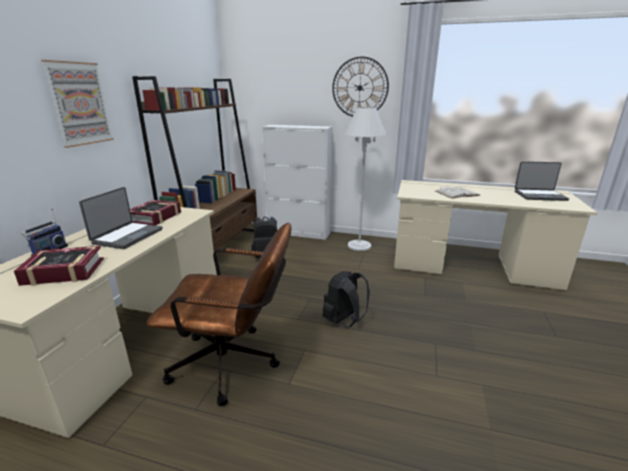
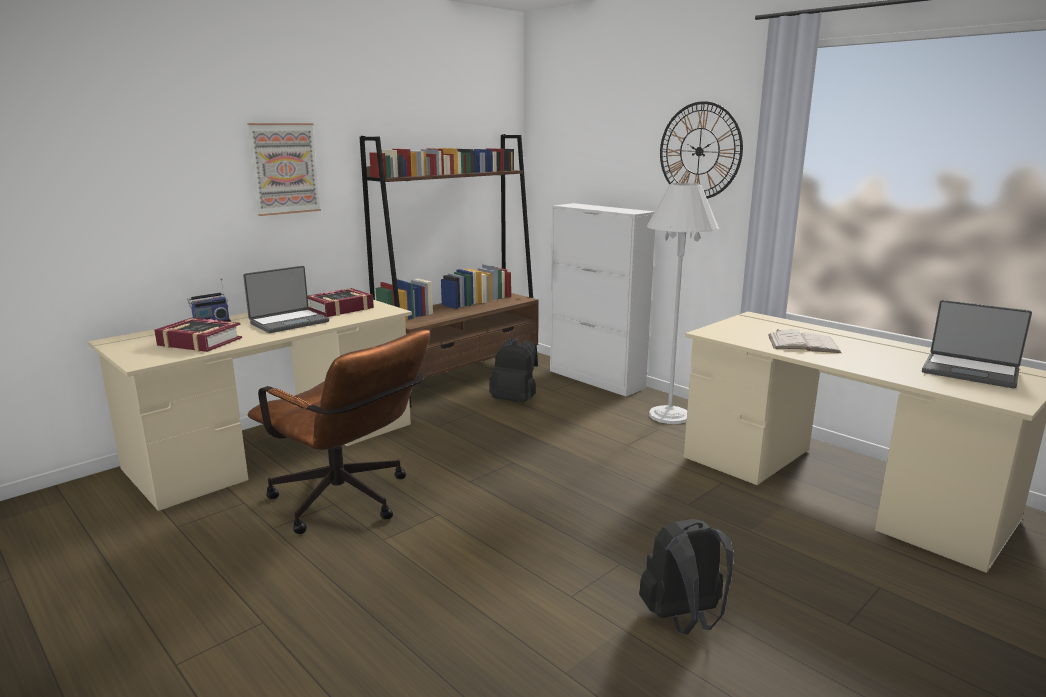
camera: 30 degrees right, 5 degrees down
(344, 321) = (525, 500): black backpack -> black backpack (684, 619)

